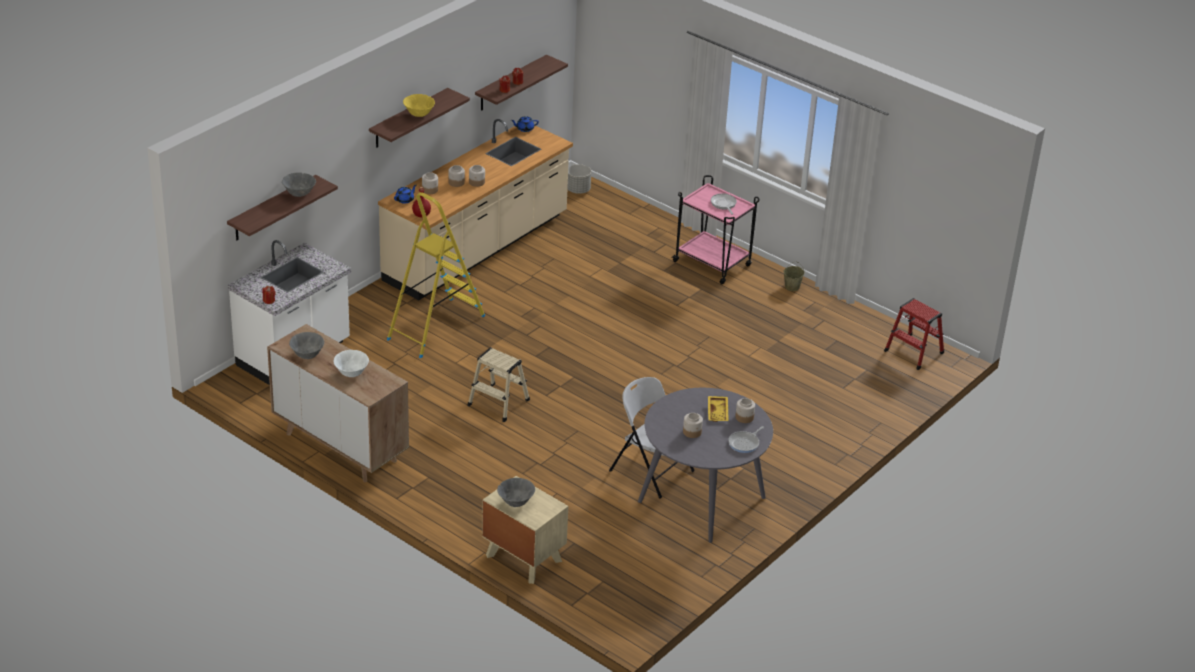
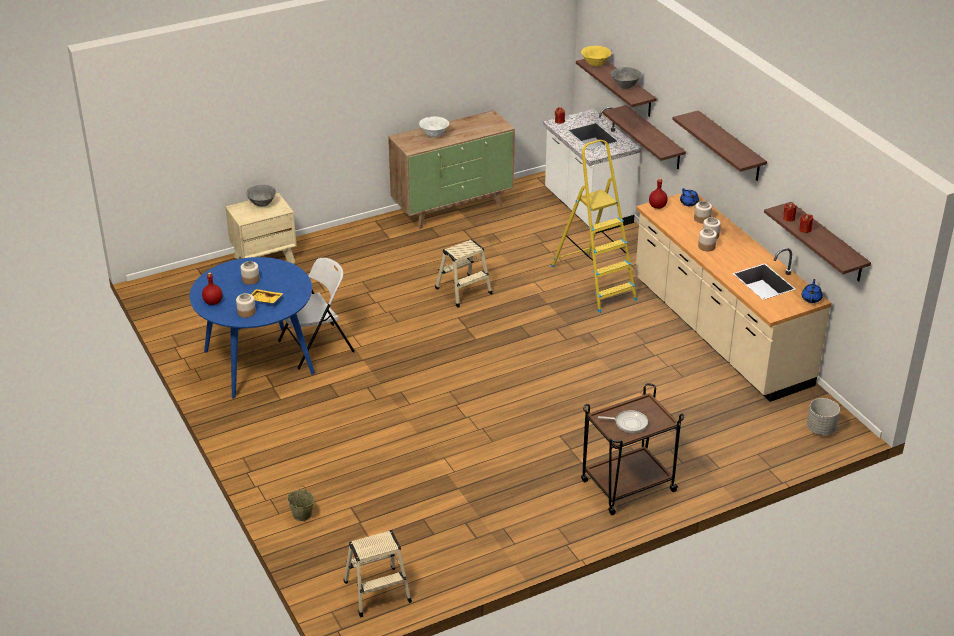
camera: 115 degrees right, 0 degrees up
(307, 356) = (470, 122): grey bowl -> none
(319, 213) = (654, 138): none -> shelf
(419, 115) = (714, 137): yellow bowl -> yellow bowl (595, 64)
(701, 500) = (259, 362): grey dining table -> blue dining table
(712, 264) = (627, 486): pink cart -> brown cart
(745, 443) = (213, 302): frying pan -> red bottle
(792, 286) = (553, 535): beige bucket -> beige bucket (302, 515)
(914, 352) = (377, 591): red step ladder -> beige step ladder

